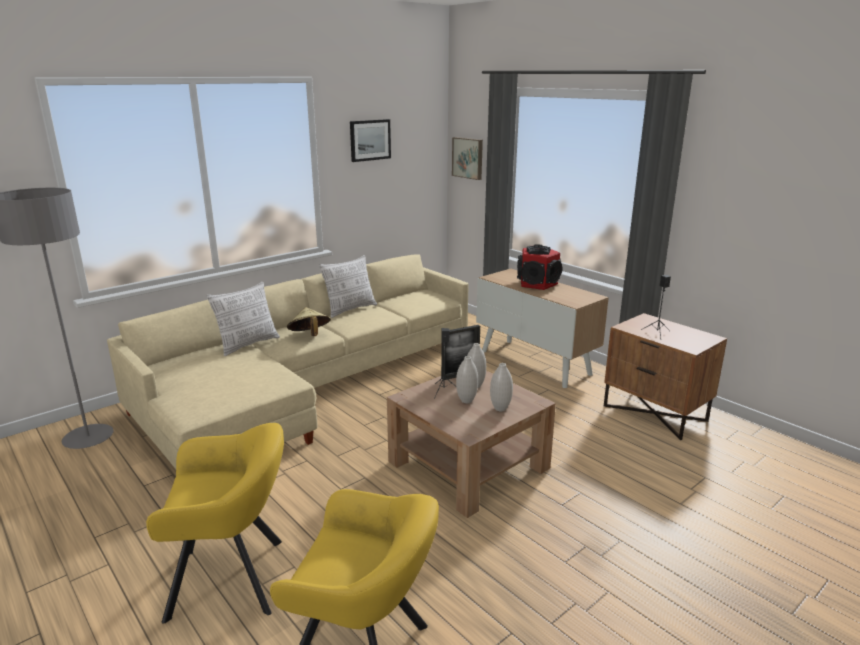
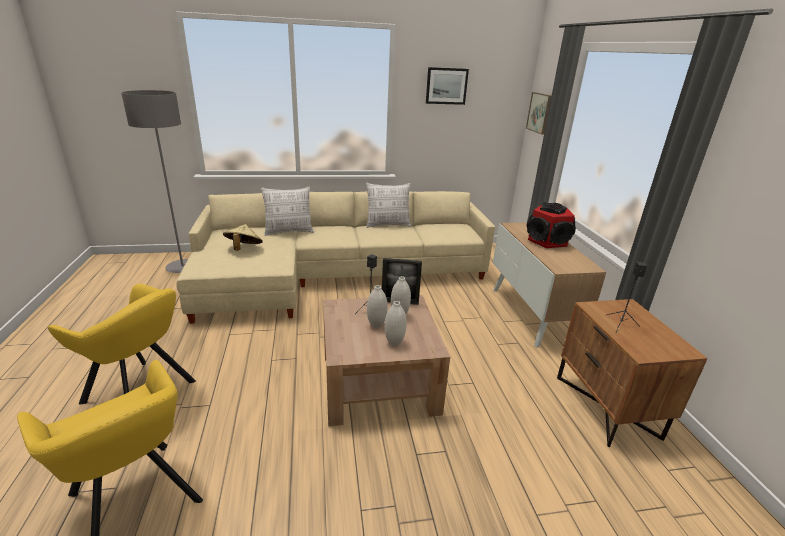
camera: 30 degrees right, 5 degrees up
(309, 336) = (333, 236): beige hat -> beige hat (244, 249)

